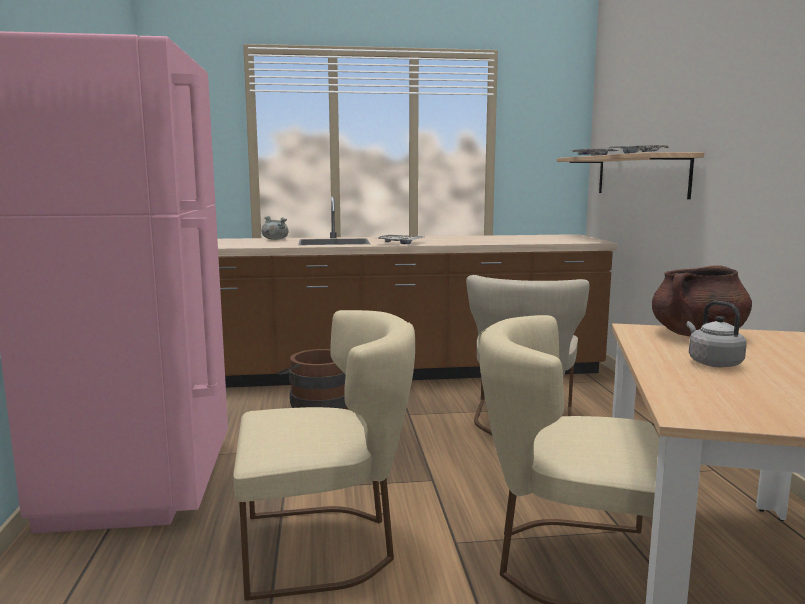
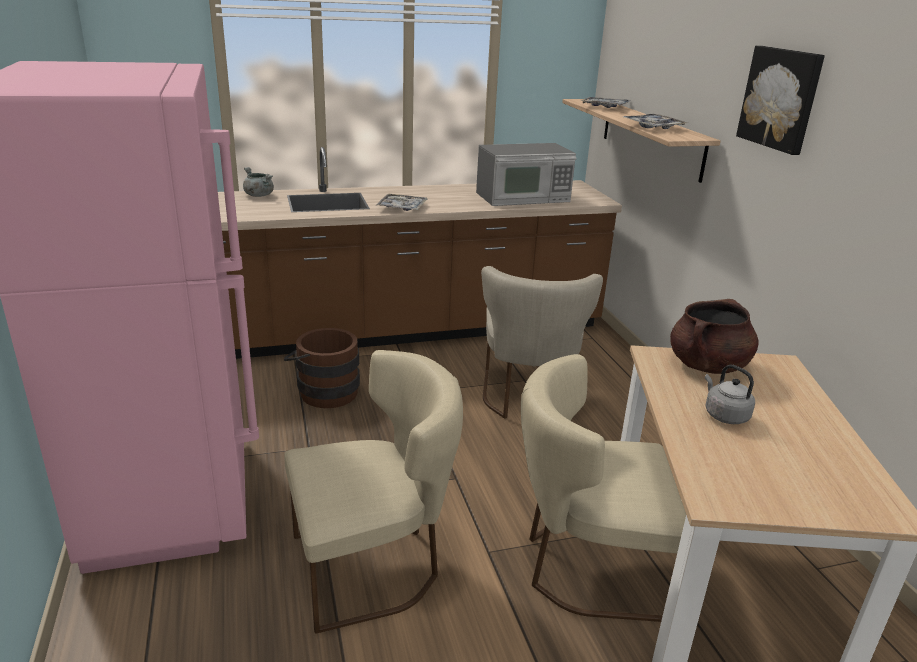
camera: 10 degrees left, 15 degrees up
(519, 240) = (523, 197): none -> microwave
(757, 90) = (781, 98): none -> picture

